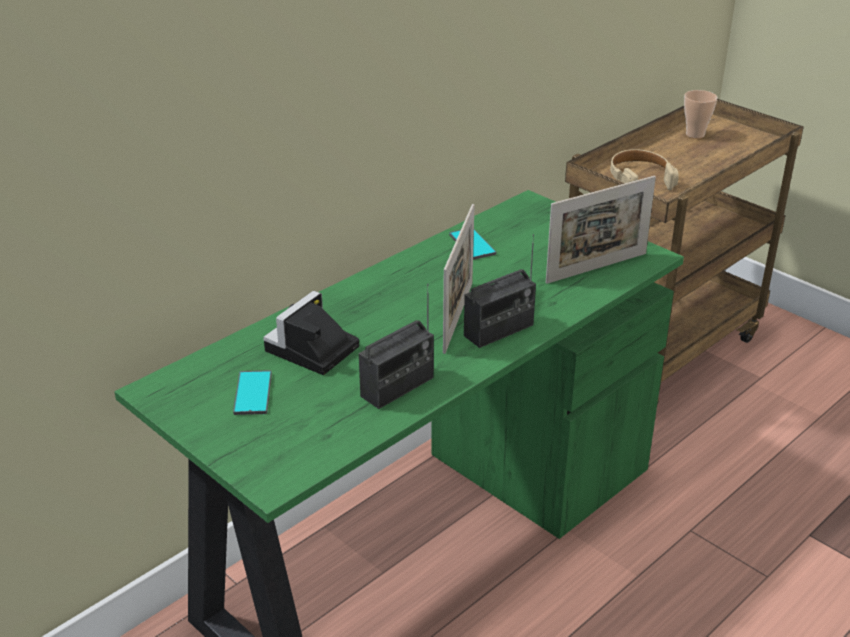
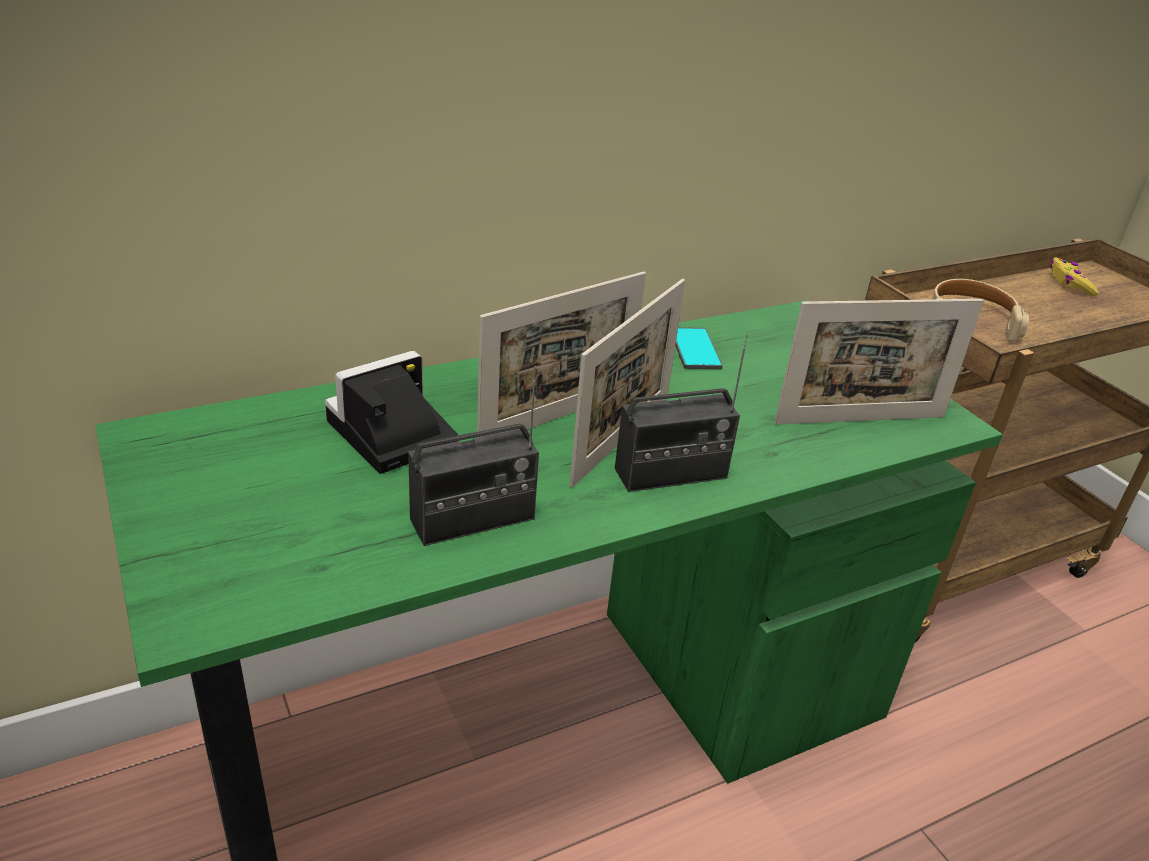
camera: 15 degrees right, 0 degrees up
(252, 393) = (266, 474): phone -> none
(410, 312) = (557, 417): none -> picture frame
(695, 134) = (1069, 283): cup -> yellow game controller

